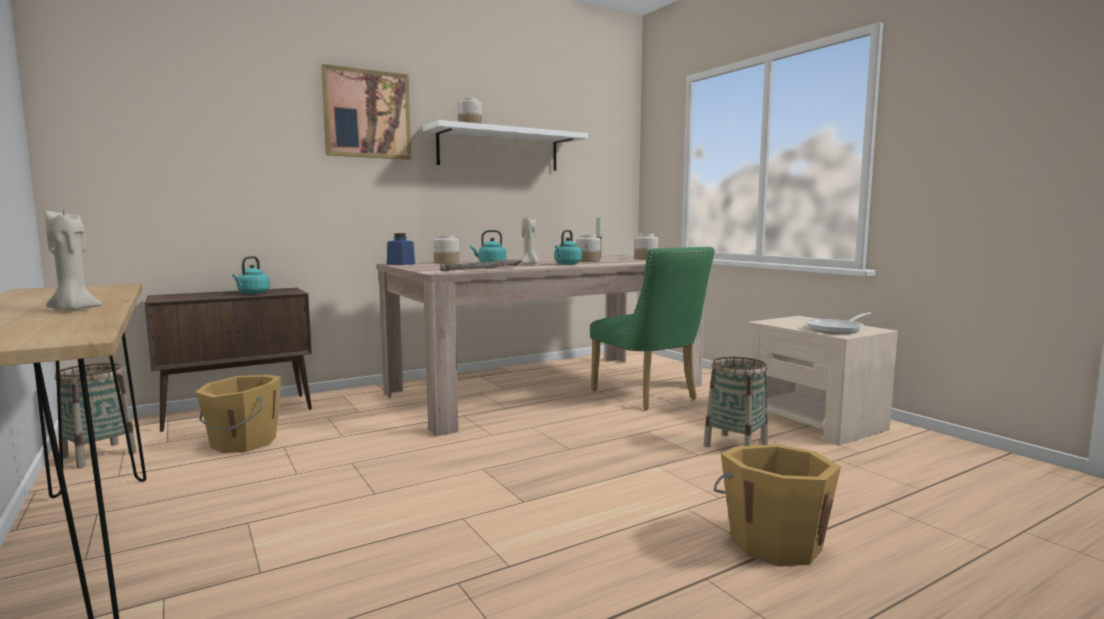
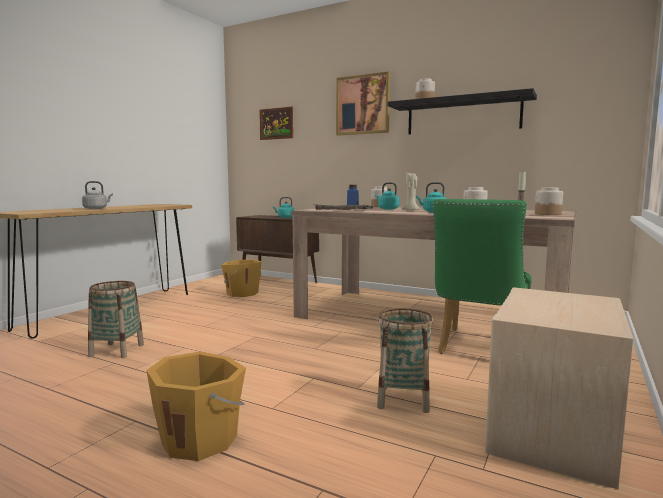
camera: 60 degrees right, 0 degrees up
(73, 310) = (96, 208): beige candle -> grey kettle
(99, 455) = (207, 283): basket -> basket (117, 350)
(186, 119) = (276, 123): none -> picture
(499, 150) = (462, 116): white shelf -> black shelf
(837, 329) = (551, 314): frying pan -> none

